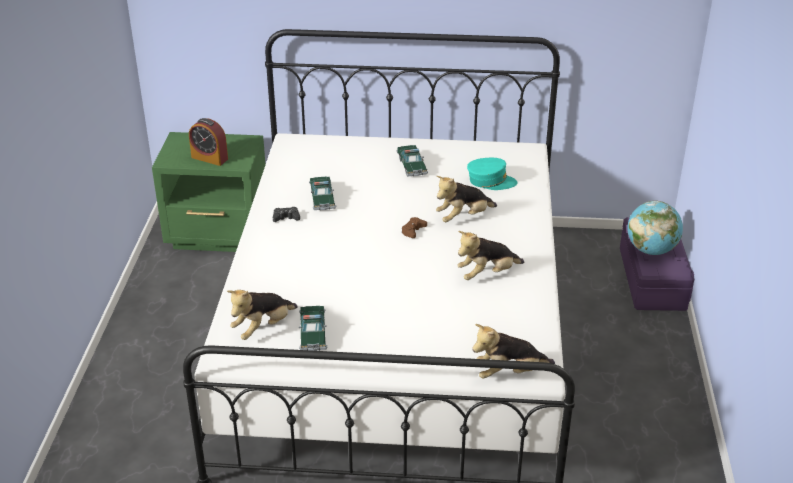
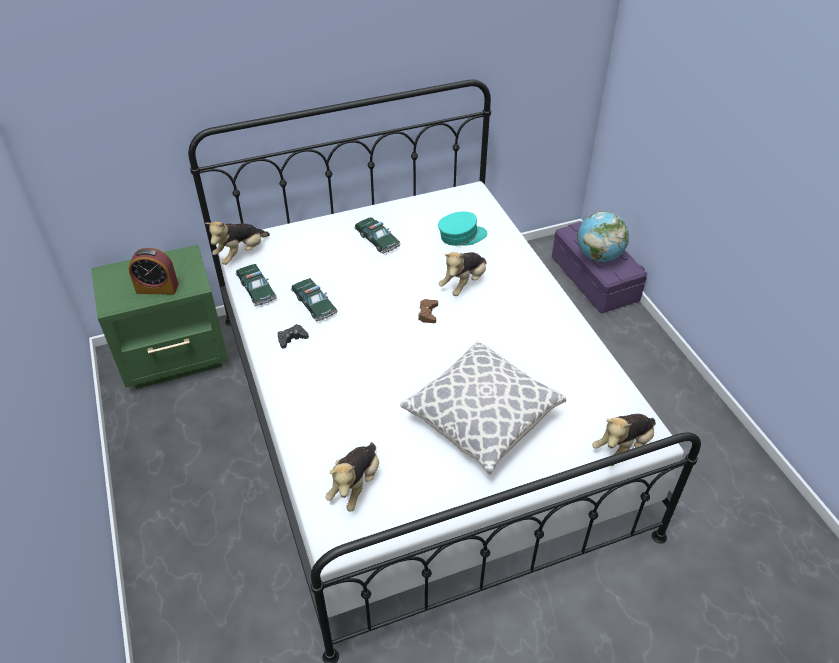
camera: 25 degrees left, 10 degrees up
(313, 334) = (411, 472): toy car -> toy car (256, 289)
(400, 316) = (481, 418): none -> pillow
(487, 274) = (528, 341): plush toy -> plush toy (241, 254)

